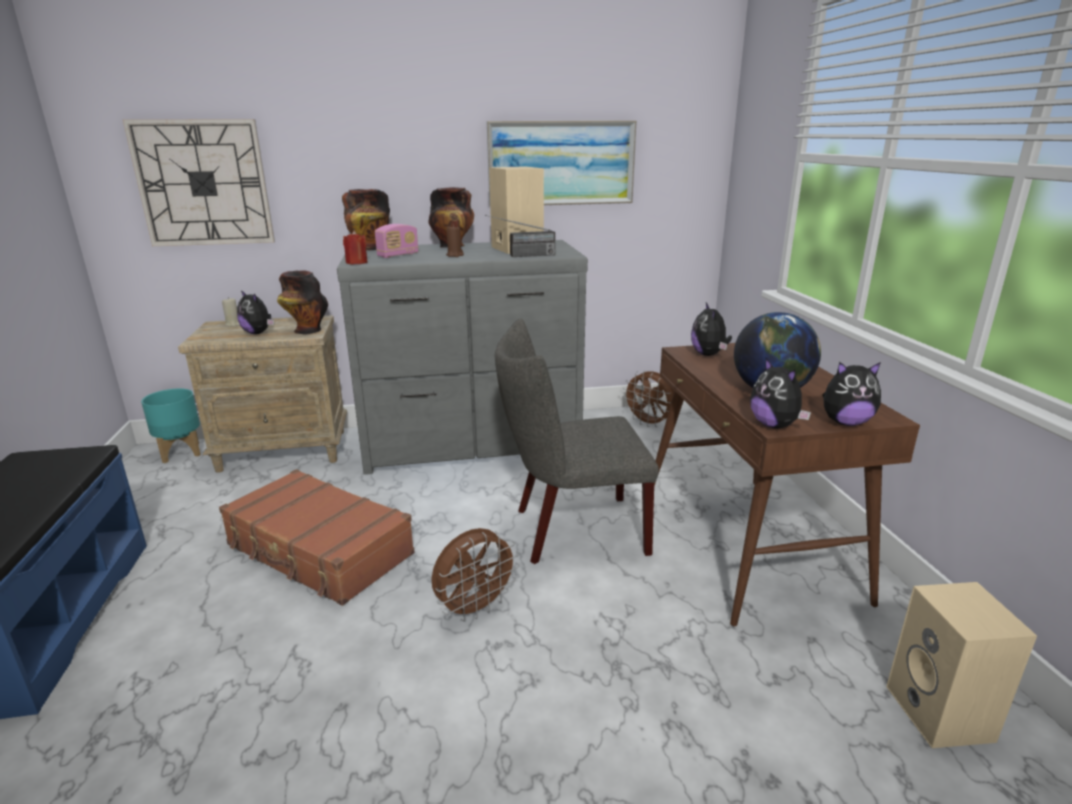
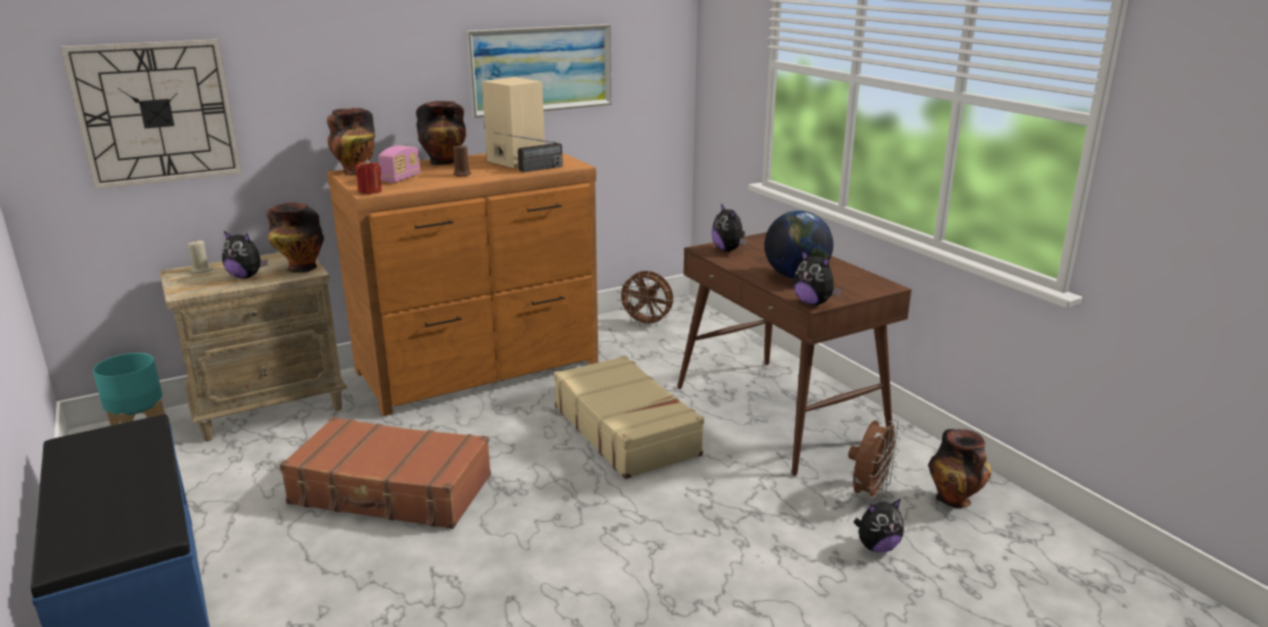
camera: 20 degrees left, 0 degrees up
(472, 443) = (480, 368): grey dresser -> brown dresser
(475, 608) = (578, 506): brown fan -> brown fan (869, 494)
(571, 531) = (626, 430): grey chair -> beige suitcase
(845, 422) = (861, 294): plush toy -> plush toy (877, 547)
(942, 715) = (954, 500): beige speaker -> vase

